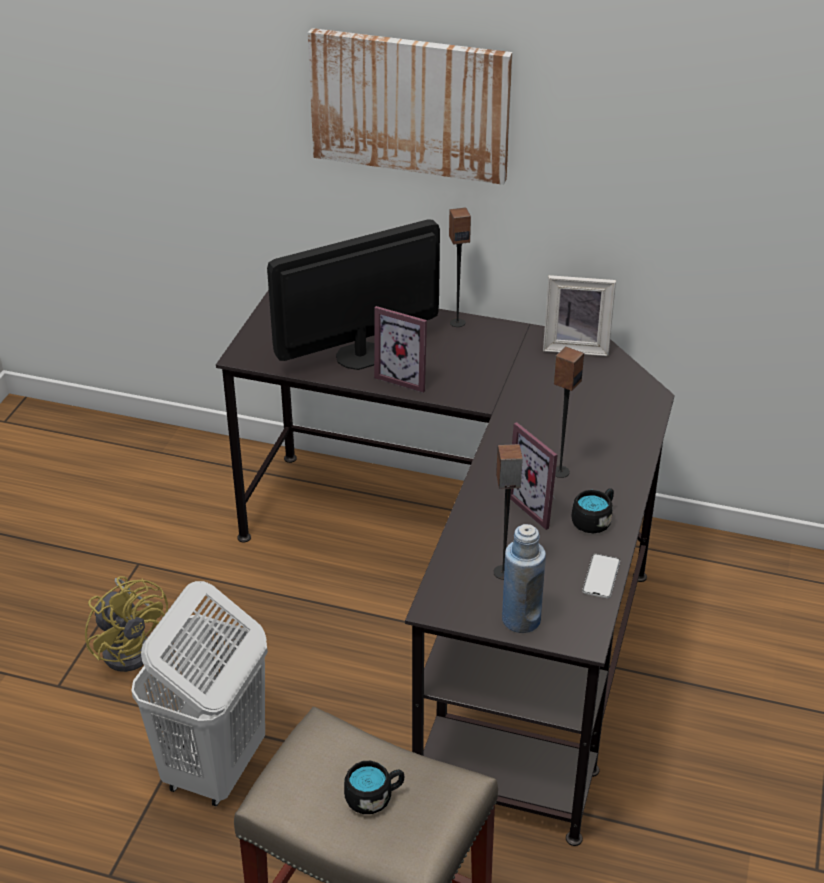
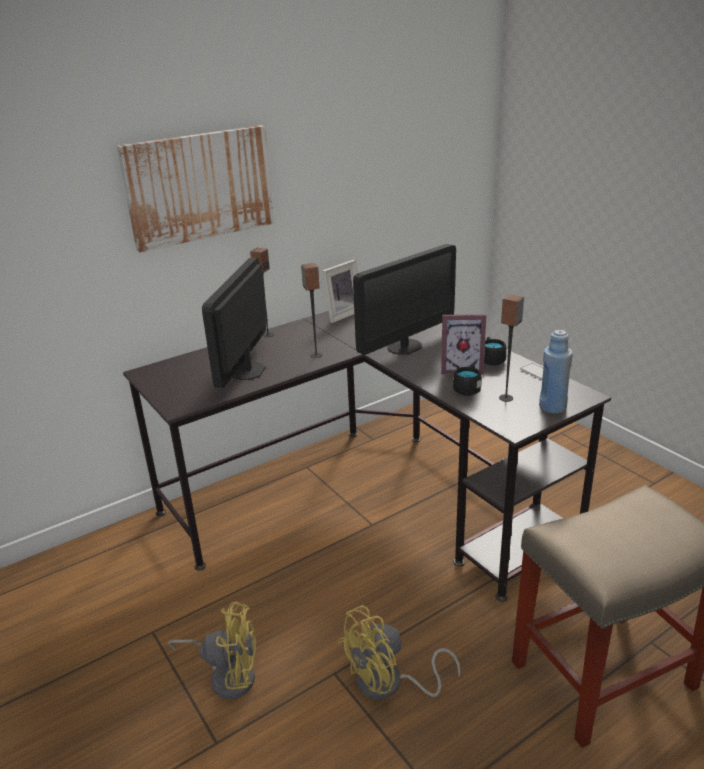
camera: 50 degrees left, 10 degrees down
(213, 768) = (389, 684): white laundry basket -> yellow fan
(374, 797) = (636, 533): black mug -> black mug (468, 388)
(405, 377) = (291, 365): picture frame -> none
(546, 436) = (404, 347): none -> monitor
(559, 471) = (439, 354): speaker -> speaker (316, 355)

